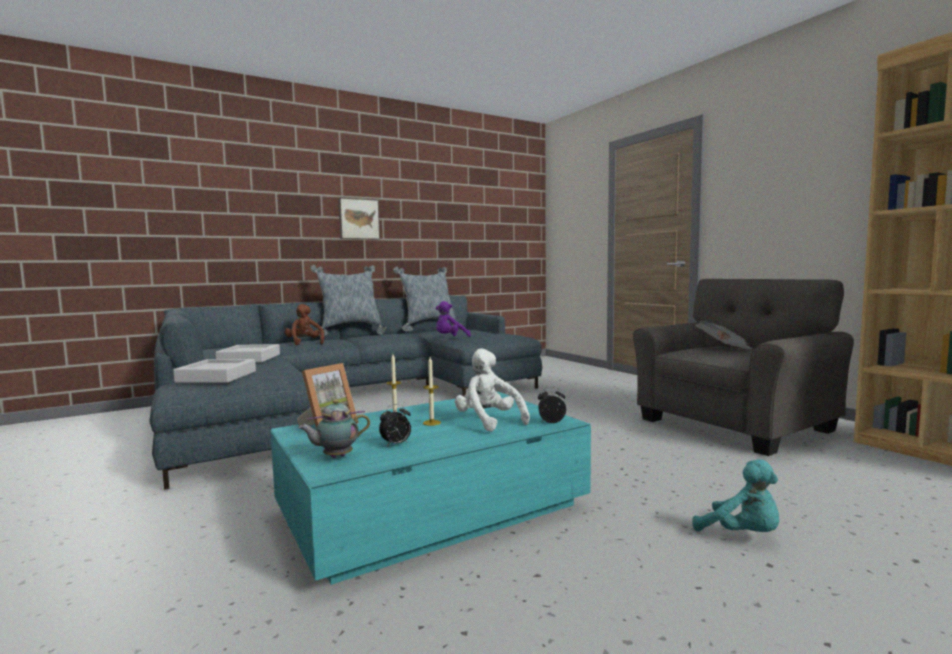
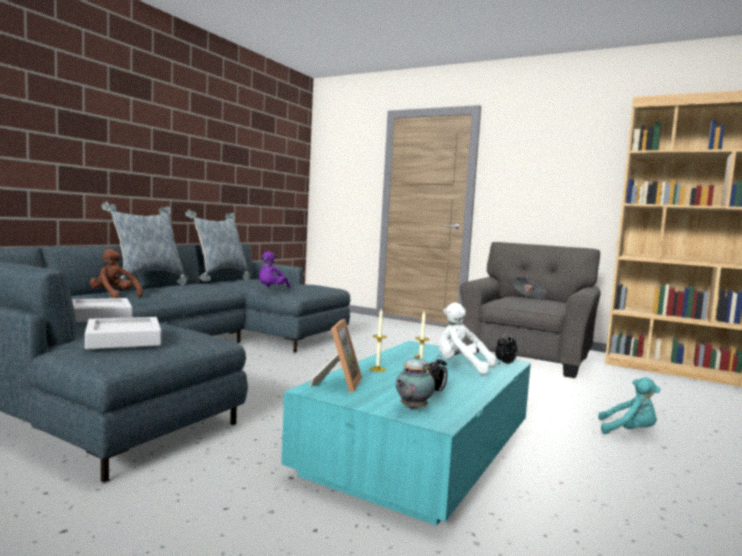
camera: 30 degrees left, 0 degrees up
(358, 219) = (148, 152): picture -> none

